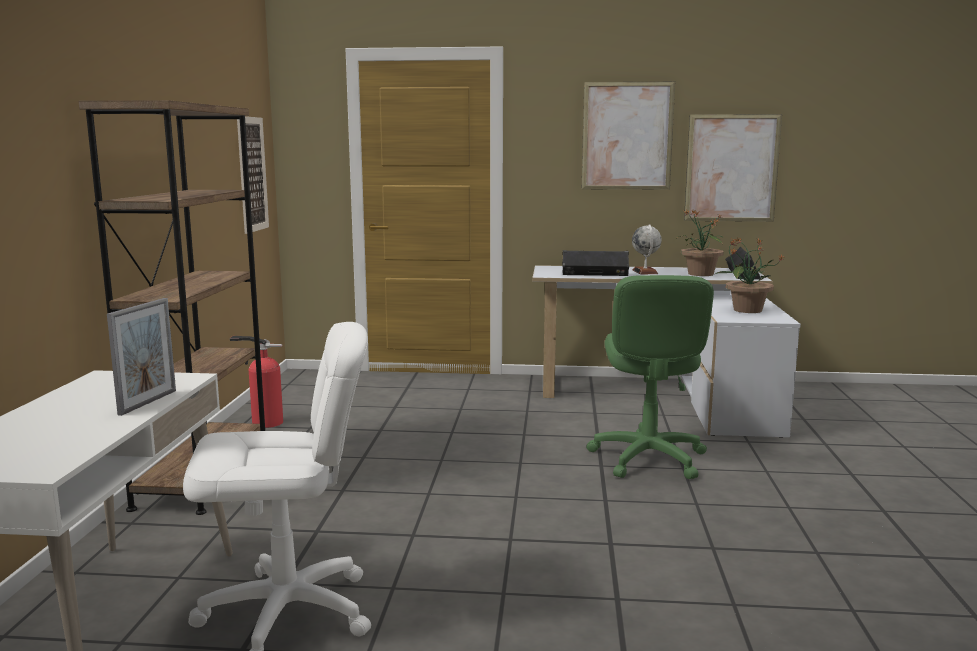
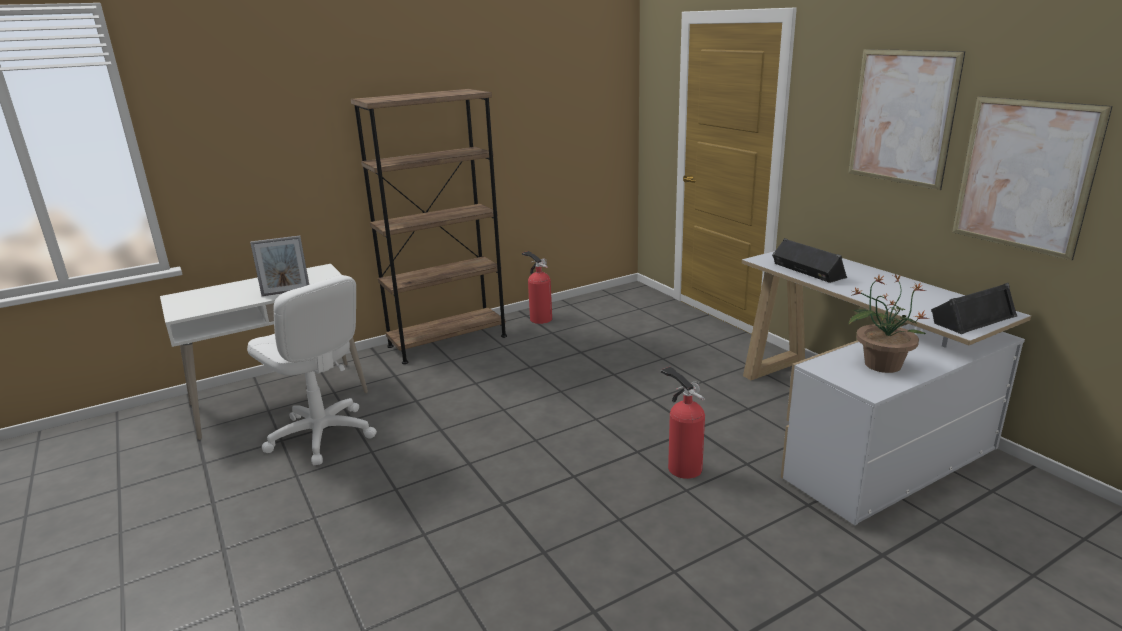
camera: 55 degrees right, 10 degrees up
(252, 174) = (593, 125): picture -> none
(645, 272) = (868, 283): globe -> none
(647, 458) = (682, 466): green office chair -> fire extinguisher
(700, 274) = (917, 304): potted plant -> none

